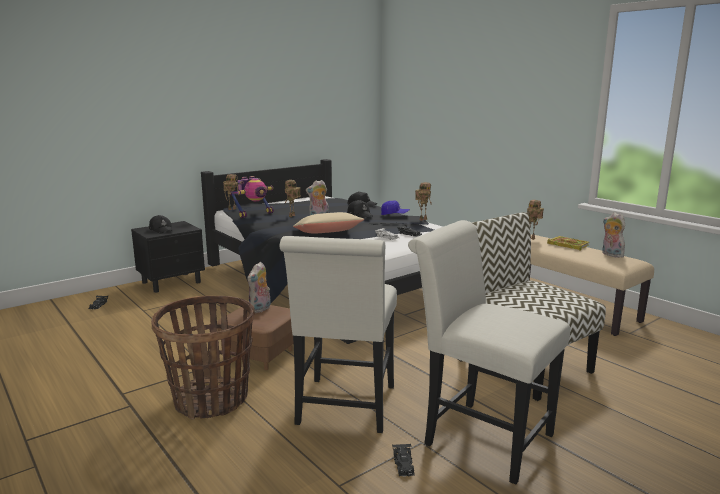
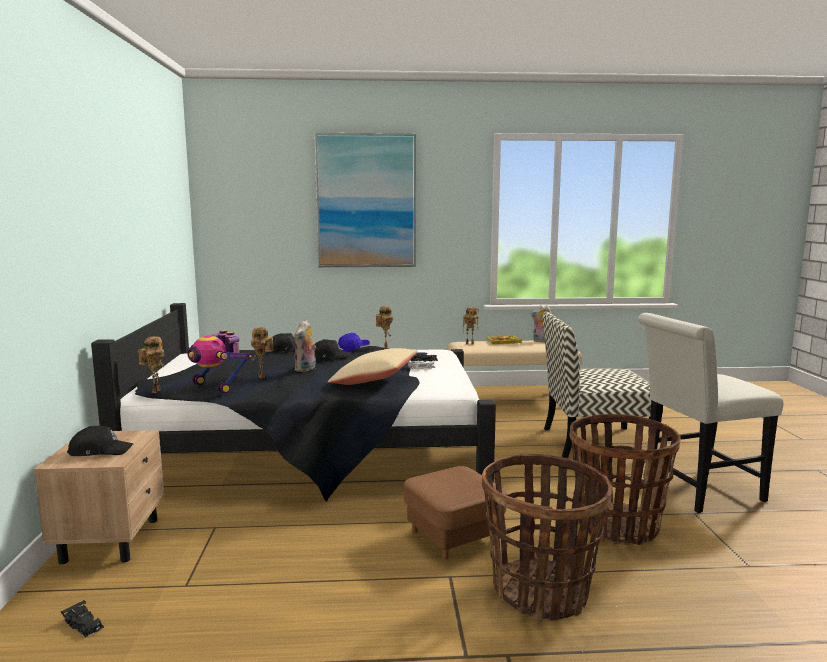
camera: 55 degrees left, 5 degrees down
(172, 282) = (112, 539): black nightstand -> beige nightstand
(254, 214) = (218, 387): toy robot -> toy robot turned 135 degrees clockwise
(260, 309) = (441, 479): plush toy -> none
(344, 409) = (617, 527): white chair -> basket
(404, 464) = (725, 530): black toy car -> none
(487, 84) = (366, 201): none -> picture

